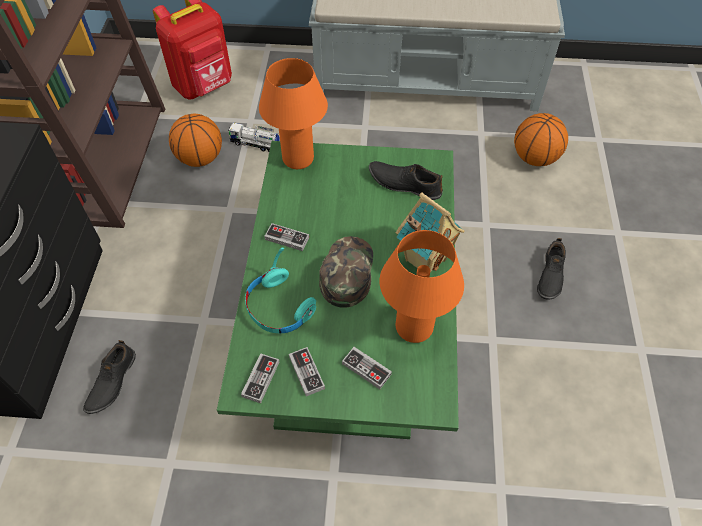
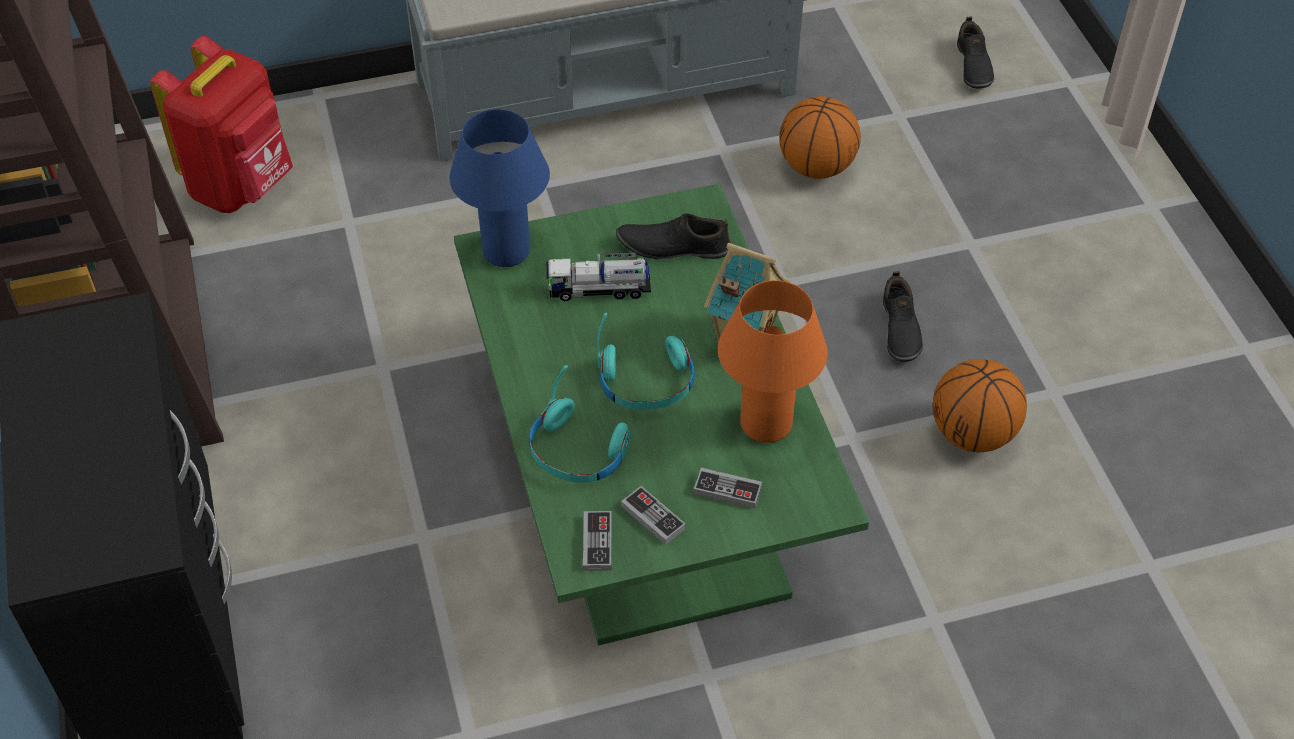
camera: 20 degrees left, 5 degrees down
(111, 382) = (325, 660): black shoe -> black shoe (972, 66)
(200, 158) = (294, 302): basketball -> basketball (972, 434)
(256, 144) = (376, 257): toy truck -> toy truck (599, 290)
(287, 238) = (544, 362): game controller -> none
(298, 159) = (506, 251): orange table lamp -> blue table lamp
(346, 272) = (647, 383): green cap -> turquoise headphones

